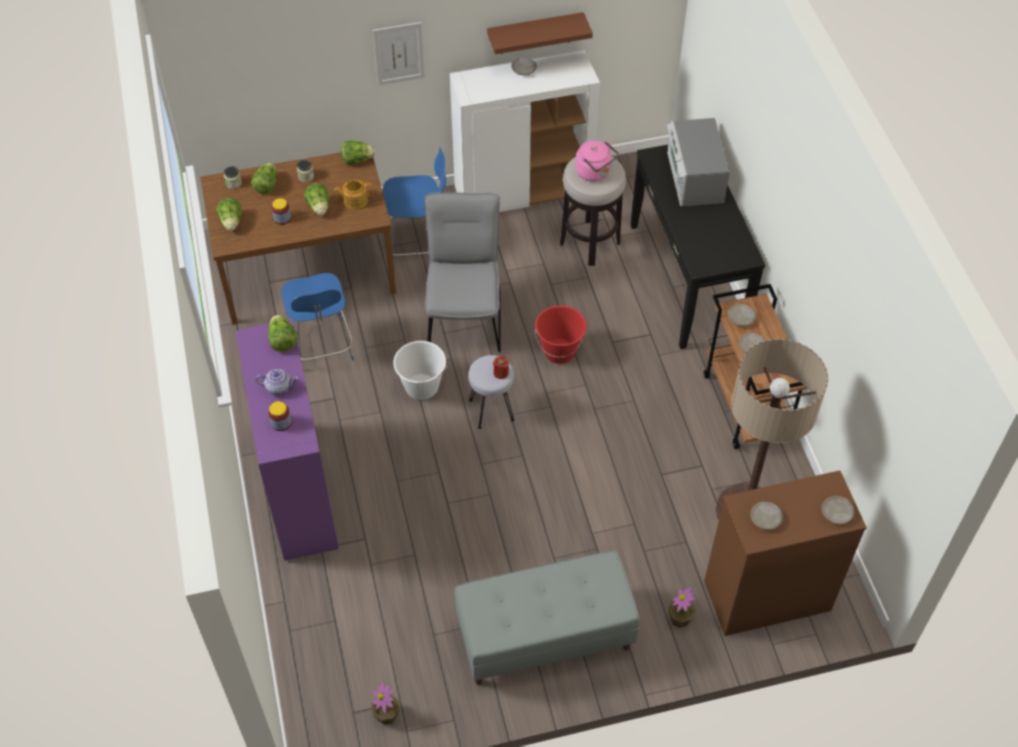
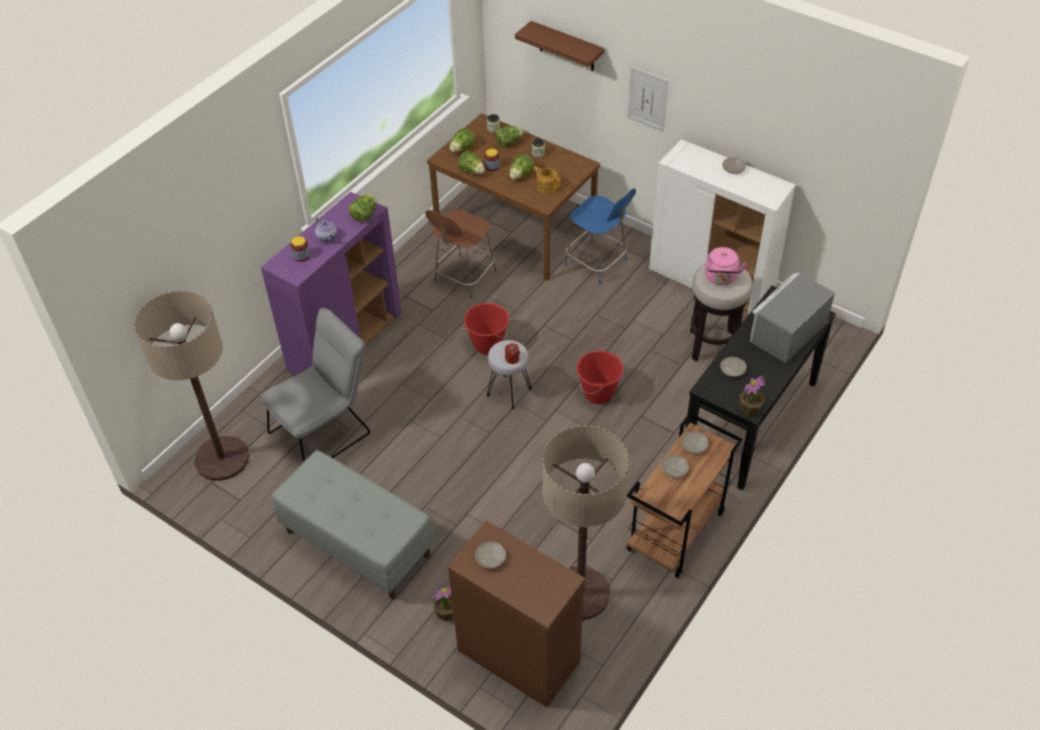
camera: 50 degrees right, 5 degrees down
(322, 348) = (464, 277): blue chair -> brown chair
(333, 685) = (222, 459): none -> floor lamp
(357, 160) = (581, 165): lettuce -> lettuce (472, 171)
(387, 715) = (224, 500): potted plant -> potted plant (749, 410)
(421, 387) = (487, 344): white bucket -> red bucket
(465, 315) = (570, 325): grey chair -> grey chair (325, 430)
(535, 33) = (758, 144): brown shelf -> brown shelf (567, 47)
(836, 513) = (541, 599): beige plate -> beige plate (732, 370)

